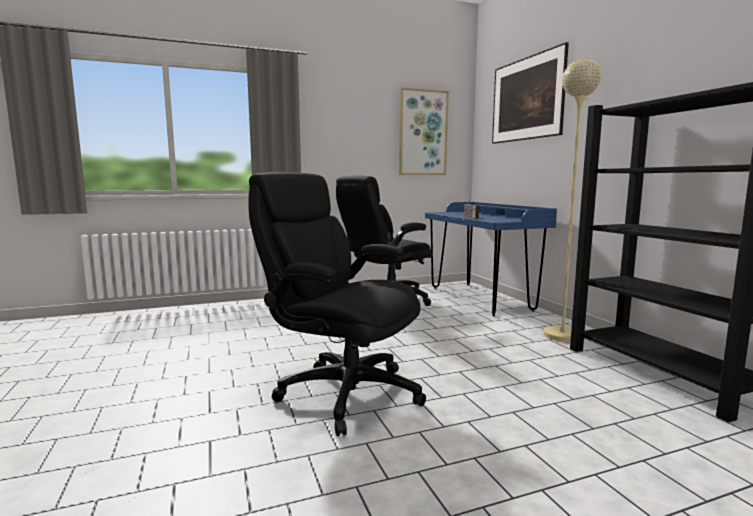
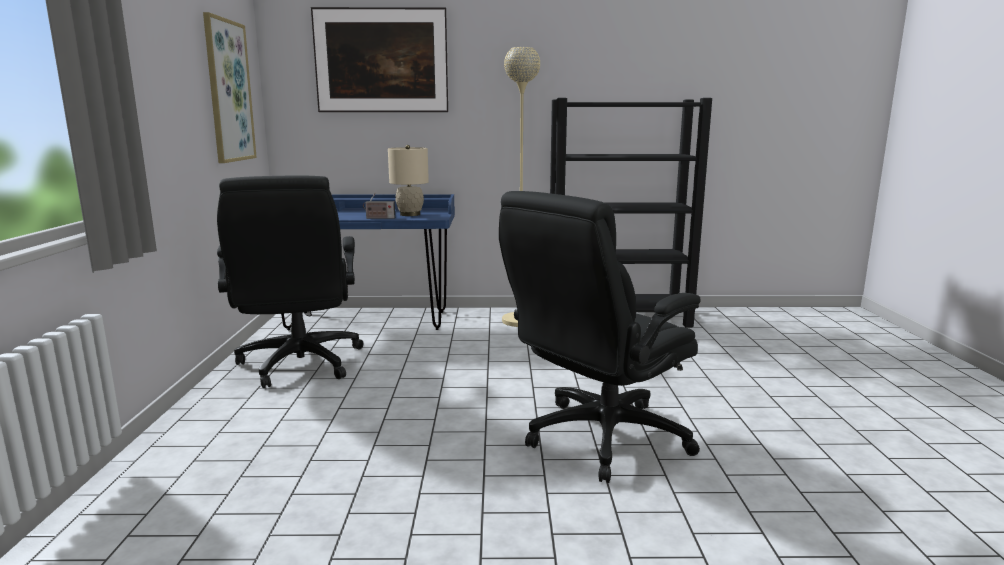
camera: 70 degrees left, 5 degrees up
(498, 218) = (410, 214): none -> beige table lamp

